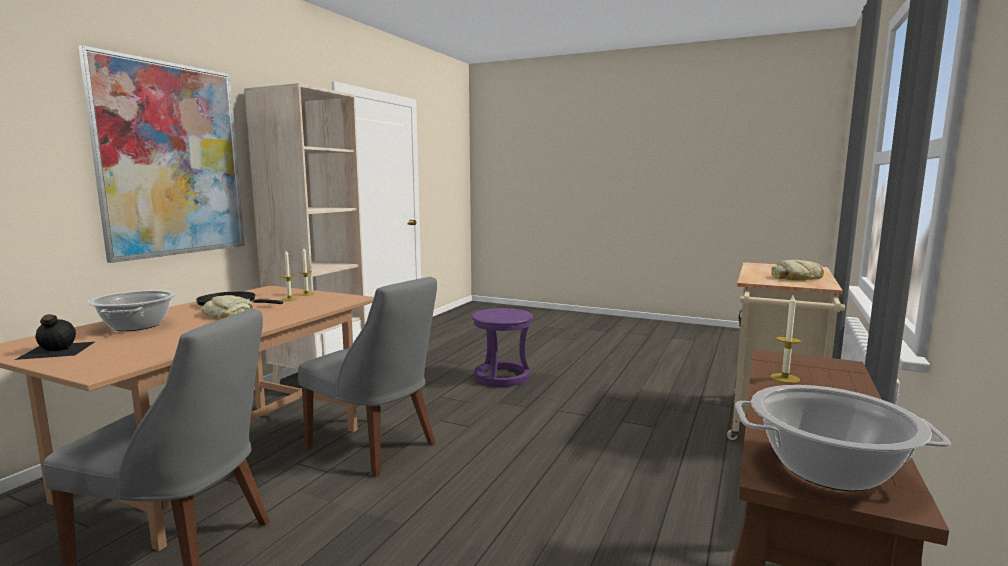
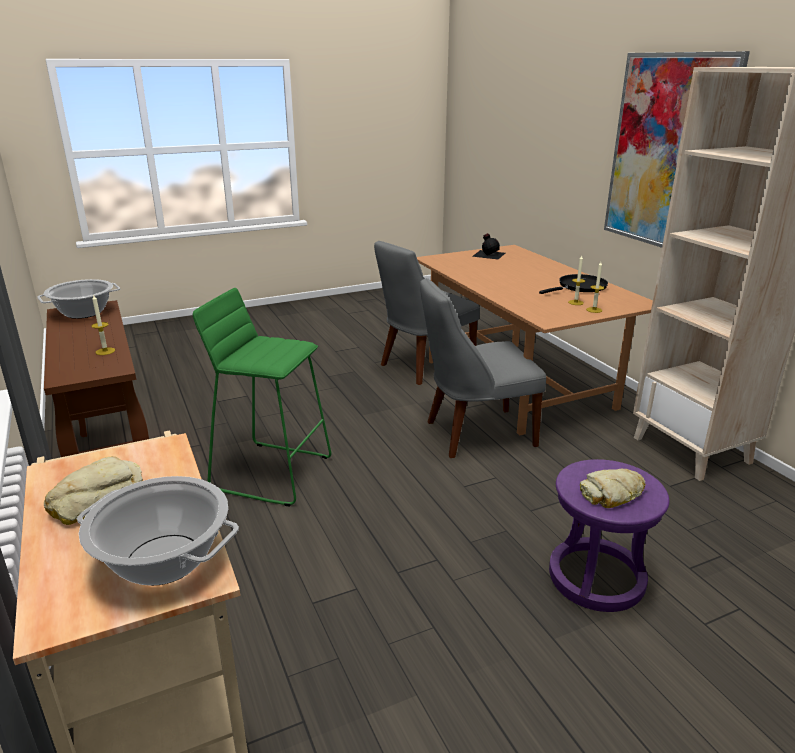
camera: 130 degrees right, 15 degrees up
(136, 326) = (528, 266): cooking pot -> cooking pot (165, 560)
(228, 315) = (533, 283): bread -> bread (612, 494)
(587, 514) = (272, 472): none -> green stool

